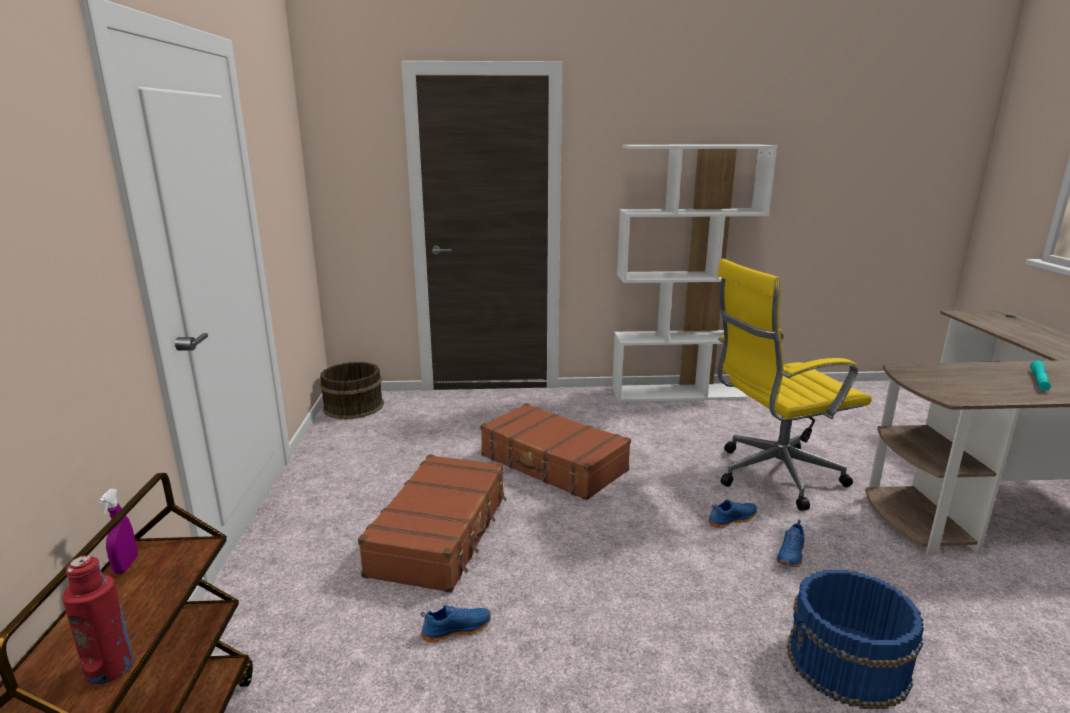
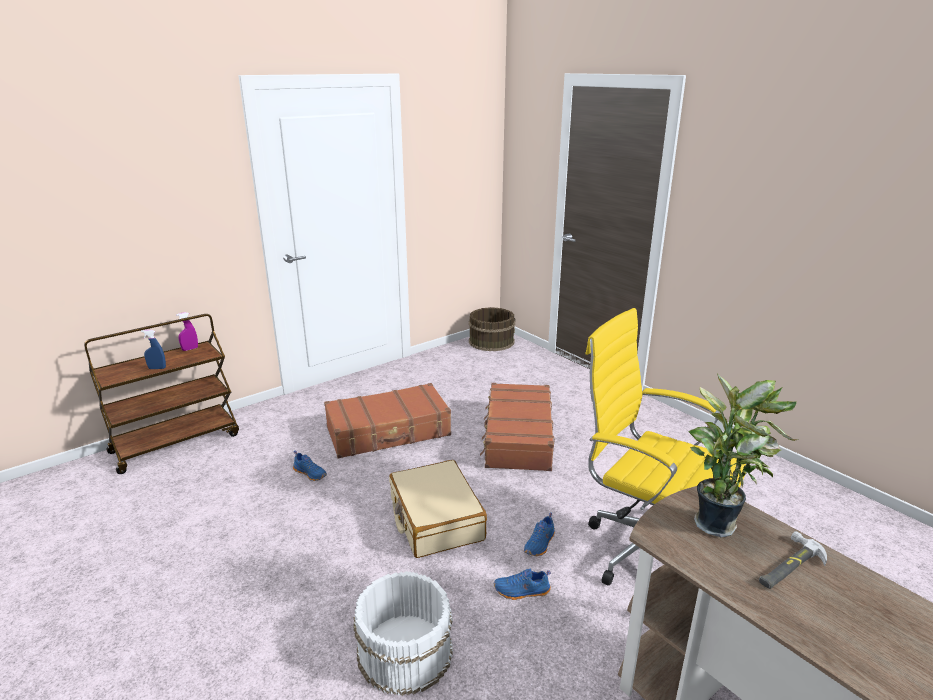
camera: 55 degrees right, 5 degrees up
(110, 668) = (128, 375): red bottle -> none
(142, 621) = (157, 368): none -> blue spray bottle
(645, 563) = (435, 519): none -> beige suitcase
(678, 393) = (736, 451): white bookcase -> none
(731, 519) = (540, 544): blue shoe -> blue shoe turned 90 degrees clockwise
(847, 663) = (403, 652): blue bucket -> white bucket
(939, 377) = (718, 523): none -> potted plant
(997, 377) = (788, 566): none -> hammer
(1039, 381) = (826, 603): turquoise flashlight -> none

